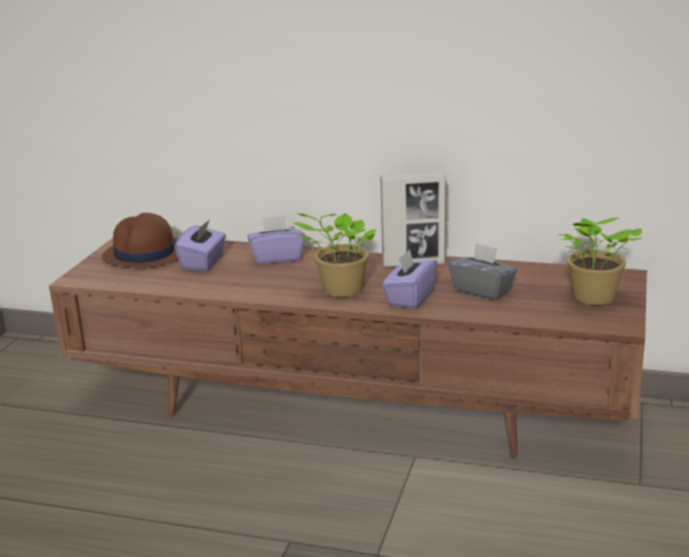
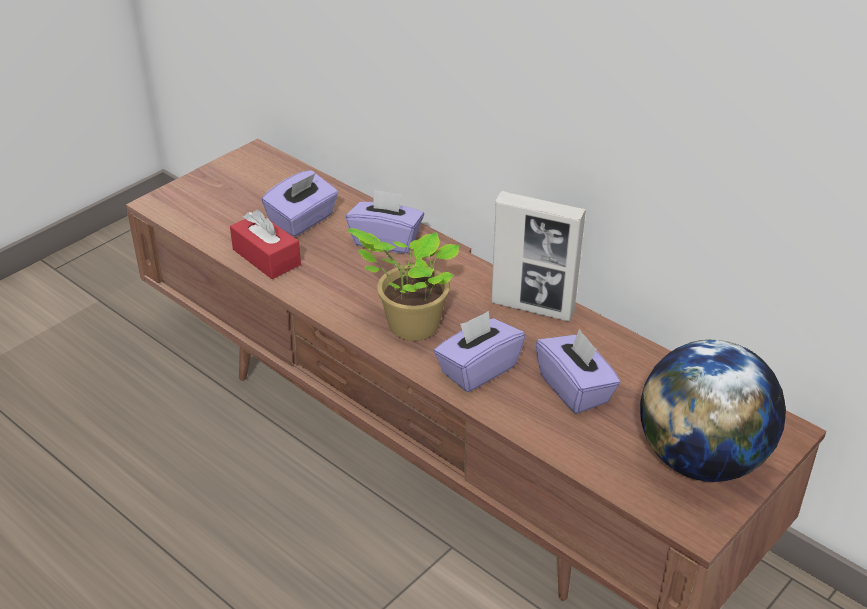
camera: 25 degrees right, 15 degrees up
(144, 255) = (253, 186): brown hat -> none
(196, 284) = (266, 257): none -> red tissue box
(482, 290) = (575, 389): grey tissue box -> purple tissue box
(592, 299) = (702, 459): potted plant -> globe

